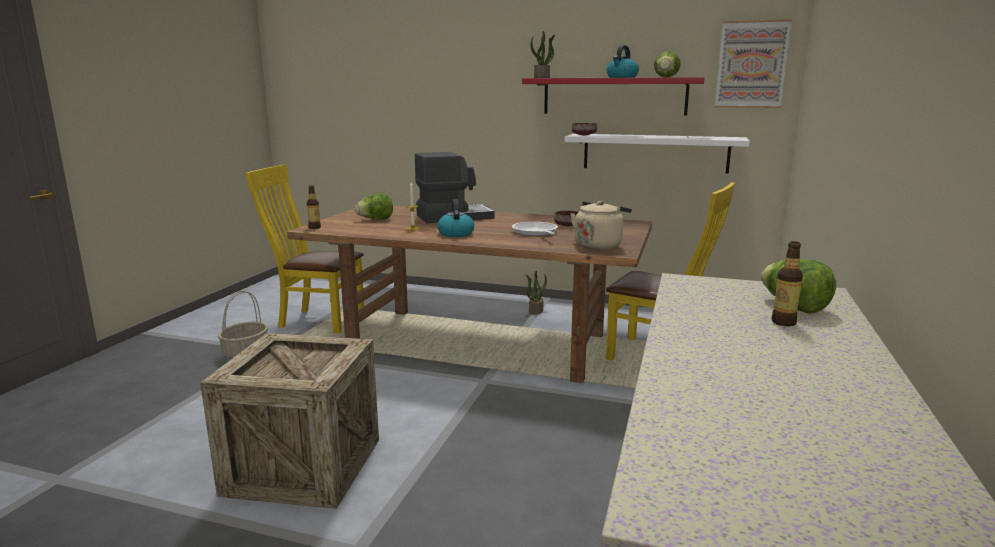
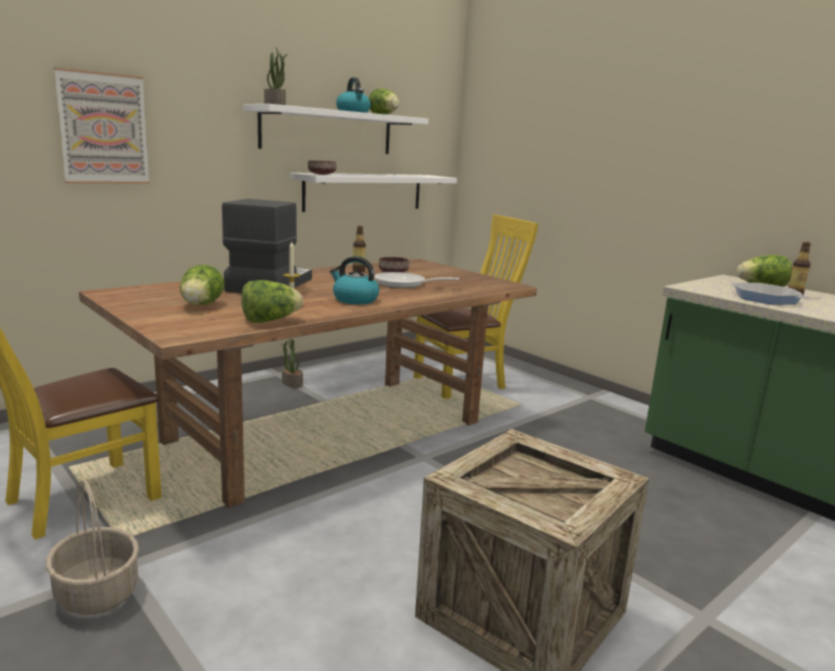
camera: 60 degrees left, 0 degrees up
(314, 227) = (177, 333): bottle -> bottle (358, 271)
(366, 232) = (270, 321): none -> lettuce
(599, 245) = (482, 283): beige kettle -> none
(614, 96) = (328, 131): red shelf -> white shelf
(710, 310) = (765, 298): none -> frying pan
(751, 64) = (430, 109): picture -> picture (103, 129)

